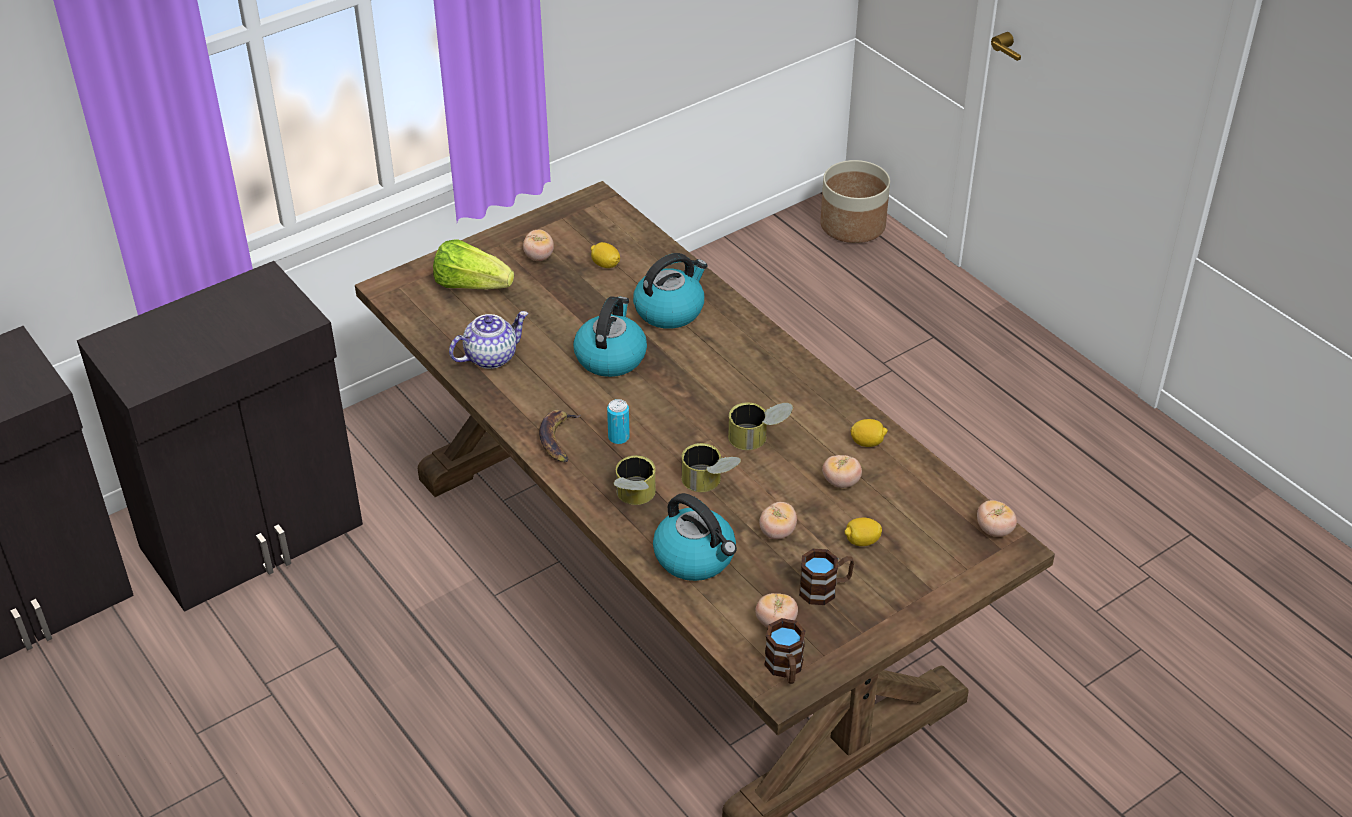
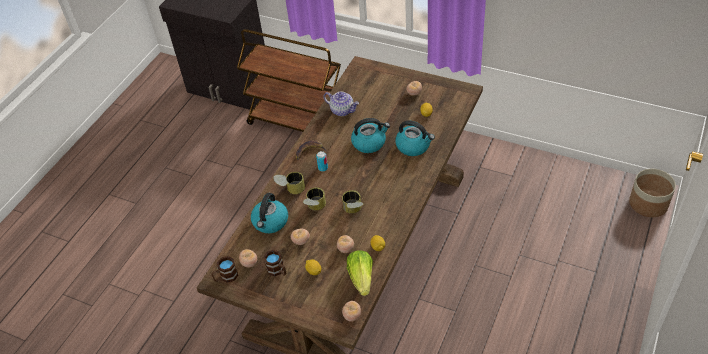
camera: 65 degrees right, 5 degrees up
(255, 537) = (298, 122): black cabinet -> brown cart
(471, 285) = (380, 84): lettuce -> lettuce (361, 278)

